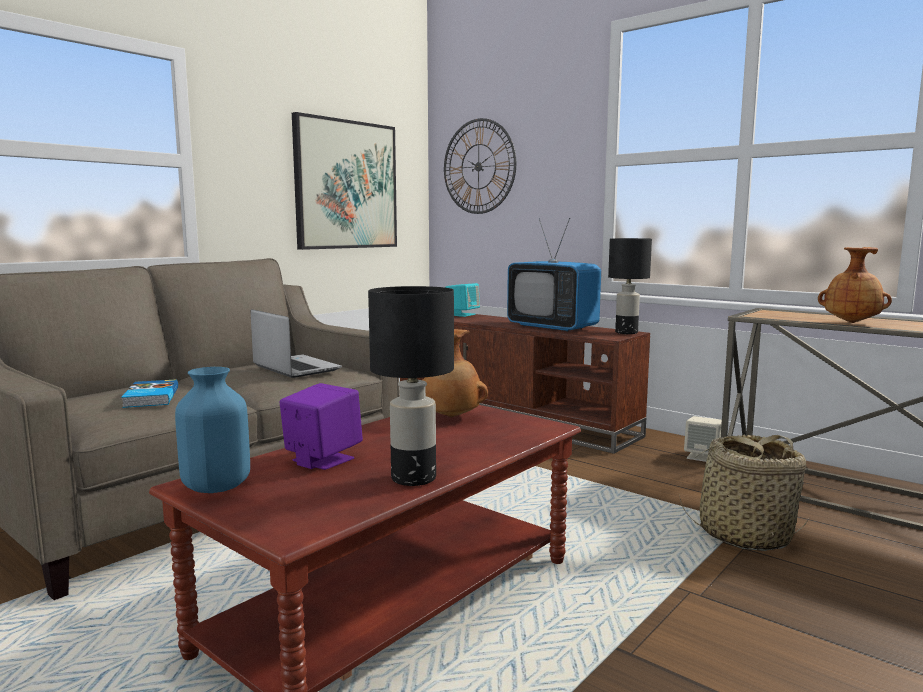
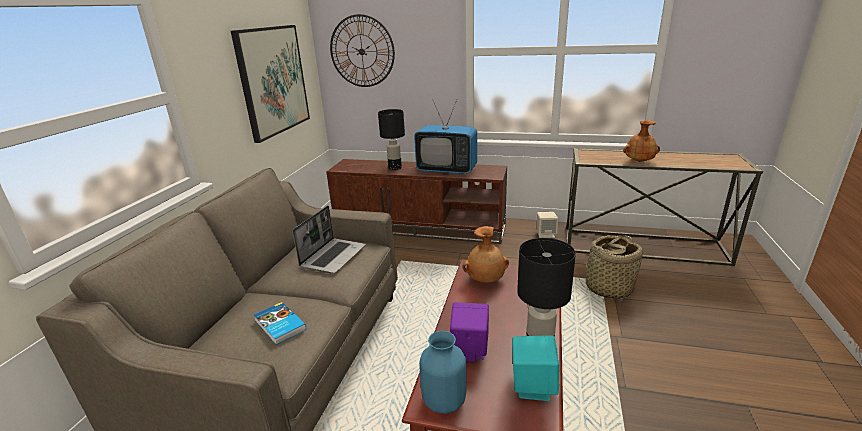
camera: 25 degrees left, 15 degrees up
(294, 368) = (333, 256): laptop -> laptop turned 90 degrees clockwise
(462, 314) = (370, 163): turquoise speaker -> turquoise speaker (532, 386)
(626, 332) = (495, 168): black table lamp -> black table lamp (394, 168)

